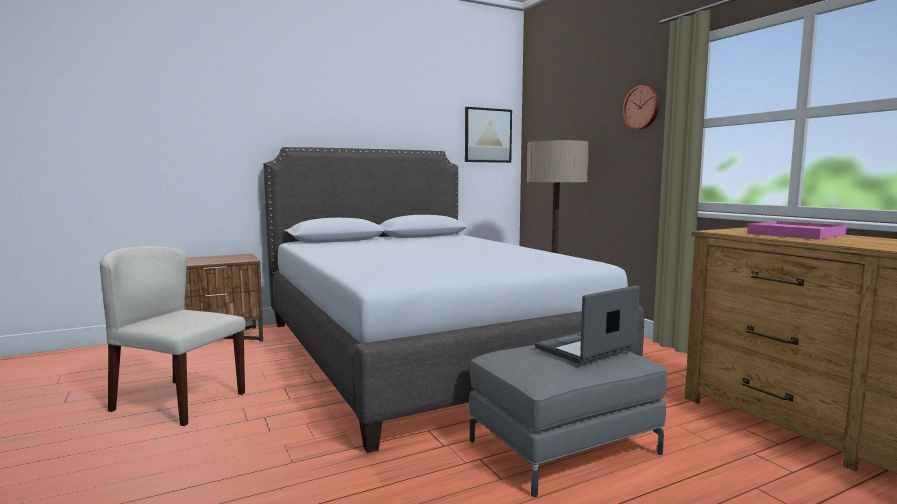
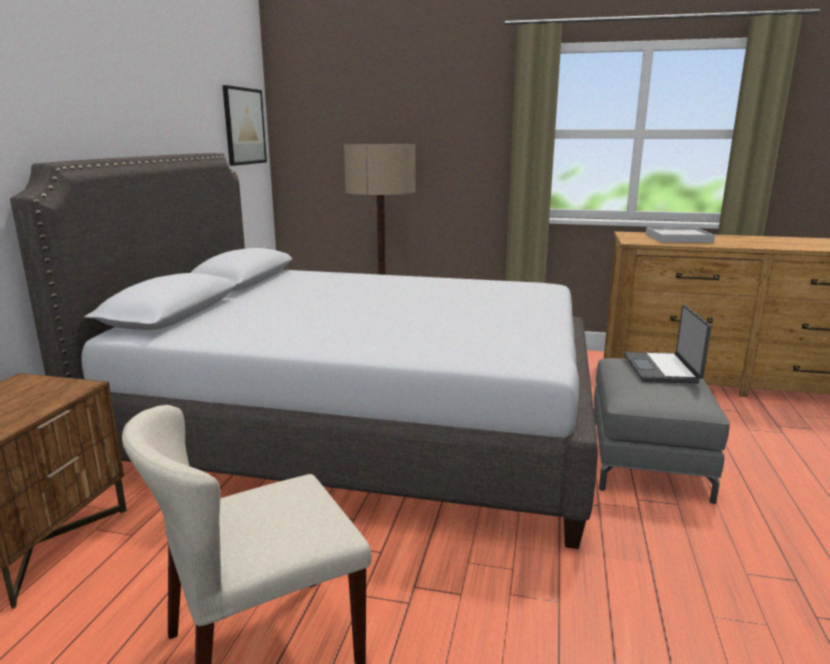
camera: 50 degrees left, 10 degrees up
(642, 107) = (471, 110): wall clock -> none
(795, 234) = (678, 238): pink tray -> white tray

